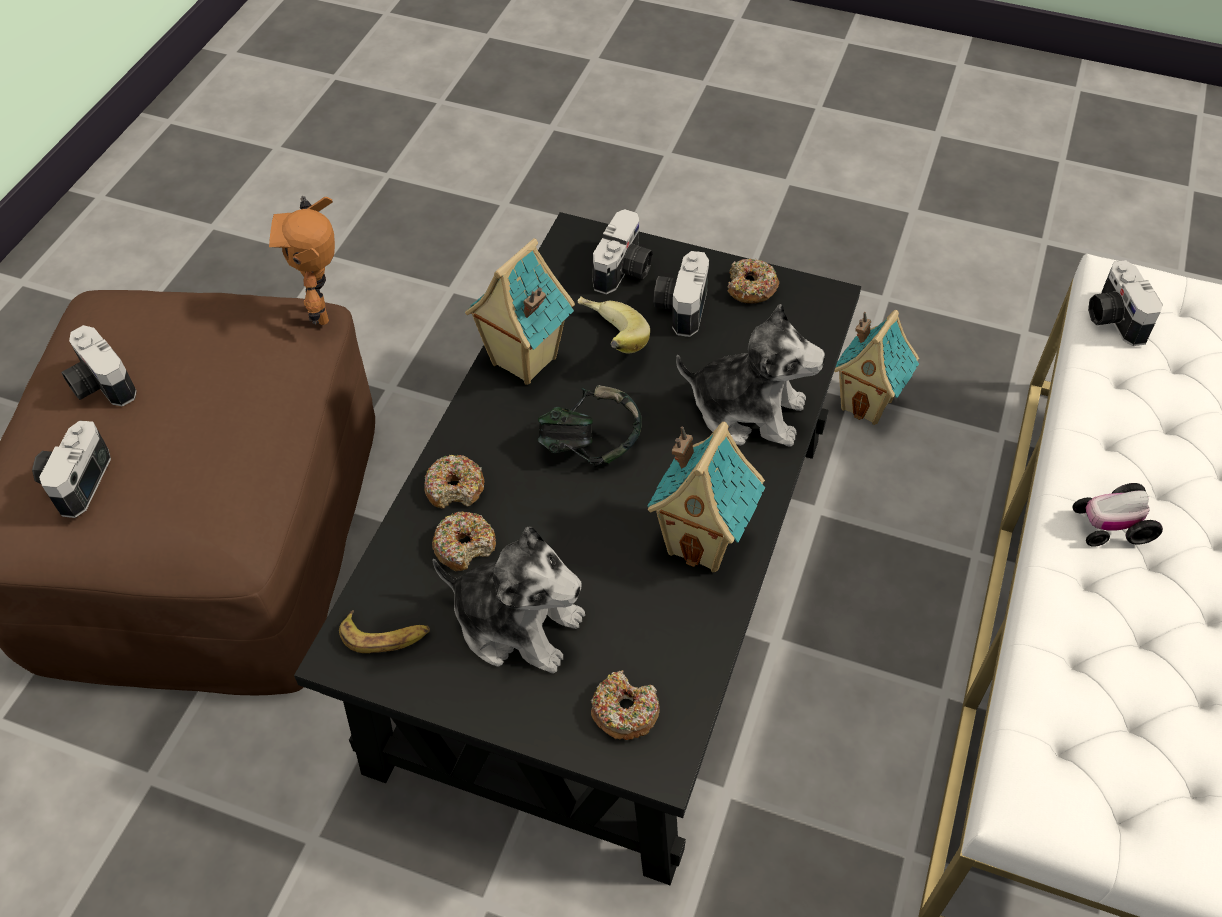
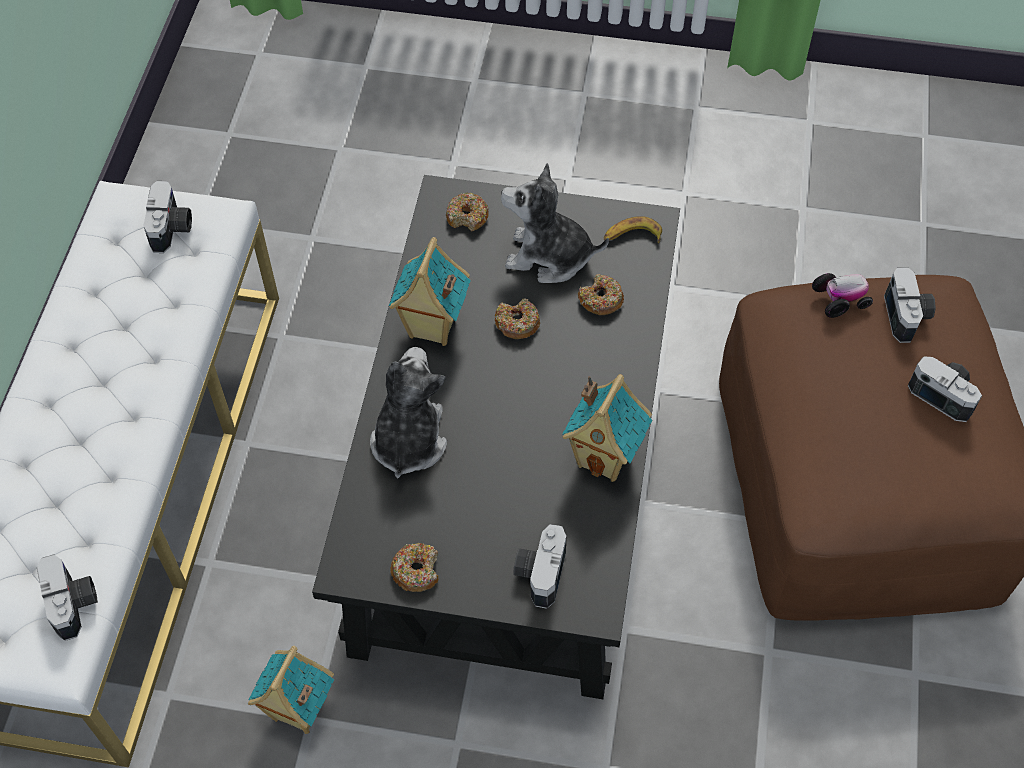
camera: 170 degrees right, 5 degrees up
(325, 310) = (806, 521): toy robot -> none
(455, 488) = (622, 340): donut -> donut (517, 323)
(590, 447) = (529, 388): headphones -> none
(607, 342) = (537, 488): banana -> none
(679, 306) = (481, 538): camera -> camera (172, 228)
(748, 411) = (408, 440): plush toy -> plush toy turned 90 degrees clockwise
(1111, 526) = (126, 396): toy car -> toy car (840, 300)

